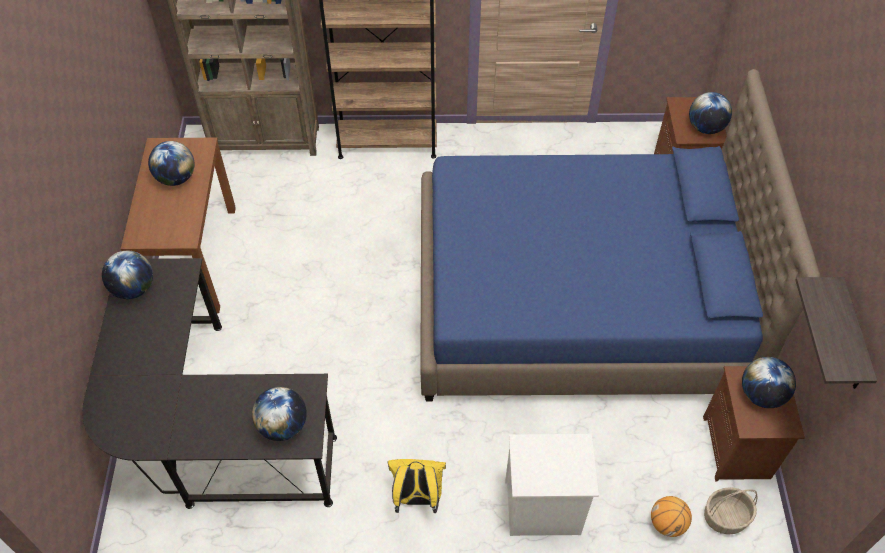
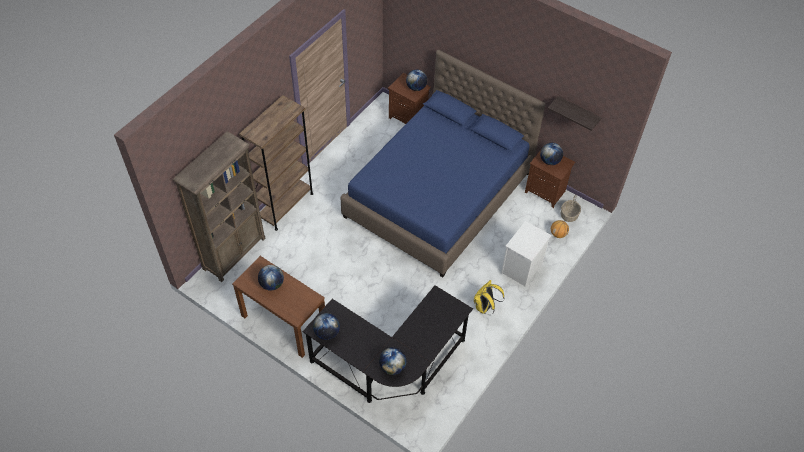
camera: 55 degrees left, 0 degrees up
(283, 426) = (447, 313): globe -> globe (392, 367)

